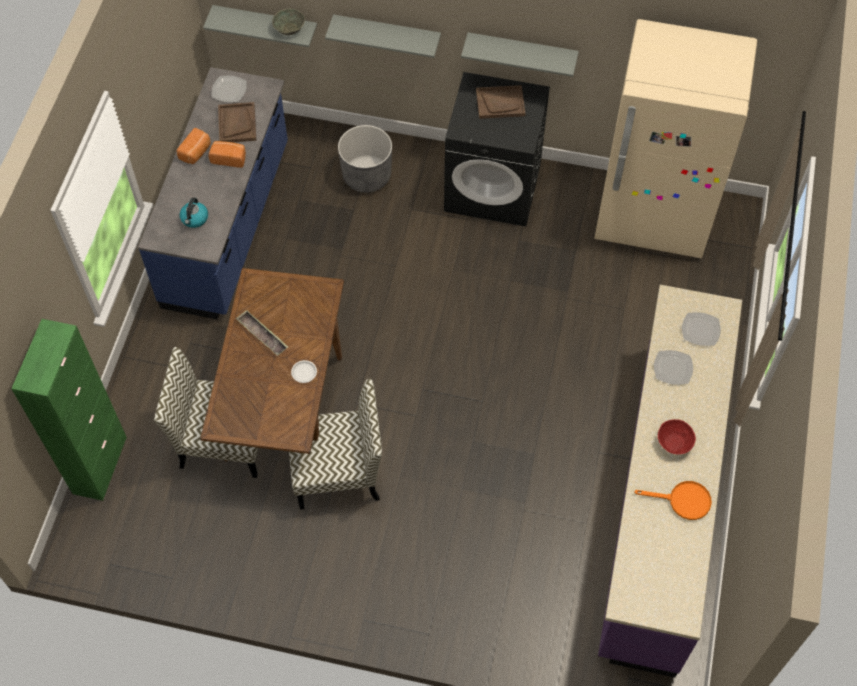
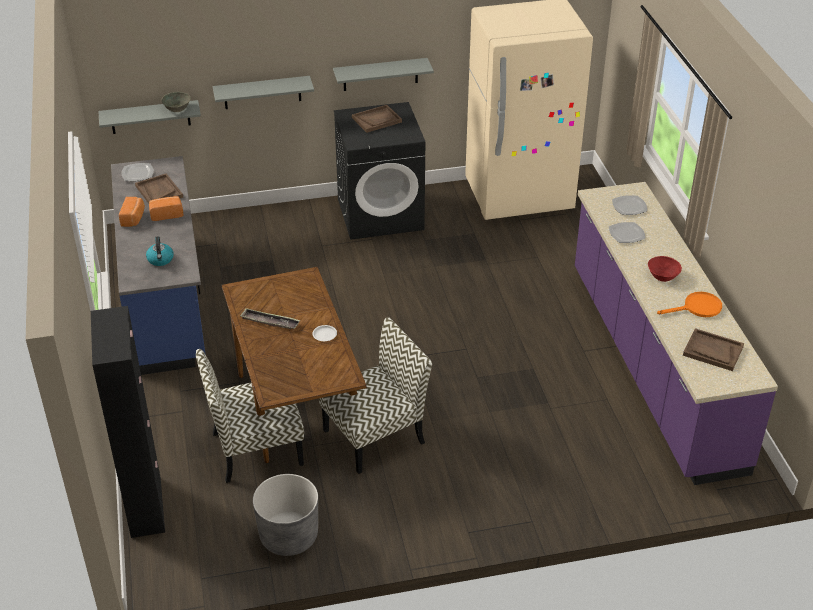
camera: 25 degrees left, 20 degrees down
(100, 465) = (146, 507): green cabinet -> black cabinet
(367, 176) = (269, 236): grey planter -> grey planter (289, 536)
(661, 564) = (712, 351): none -> brown tray

